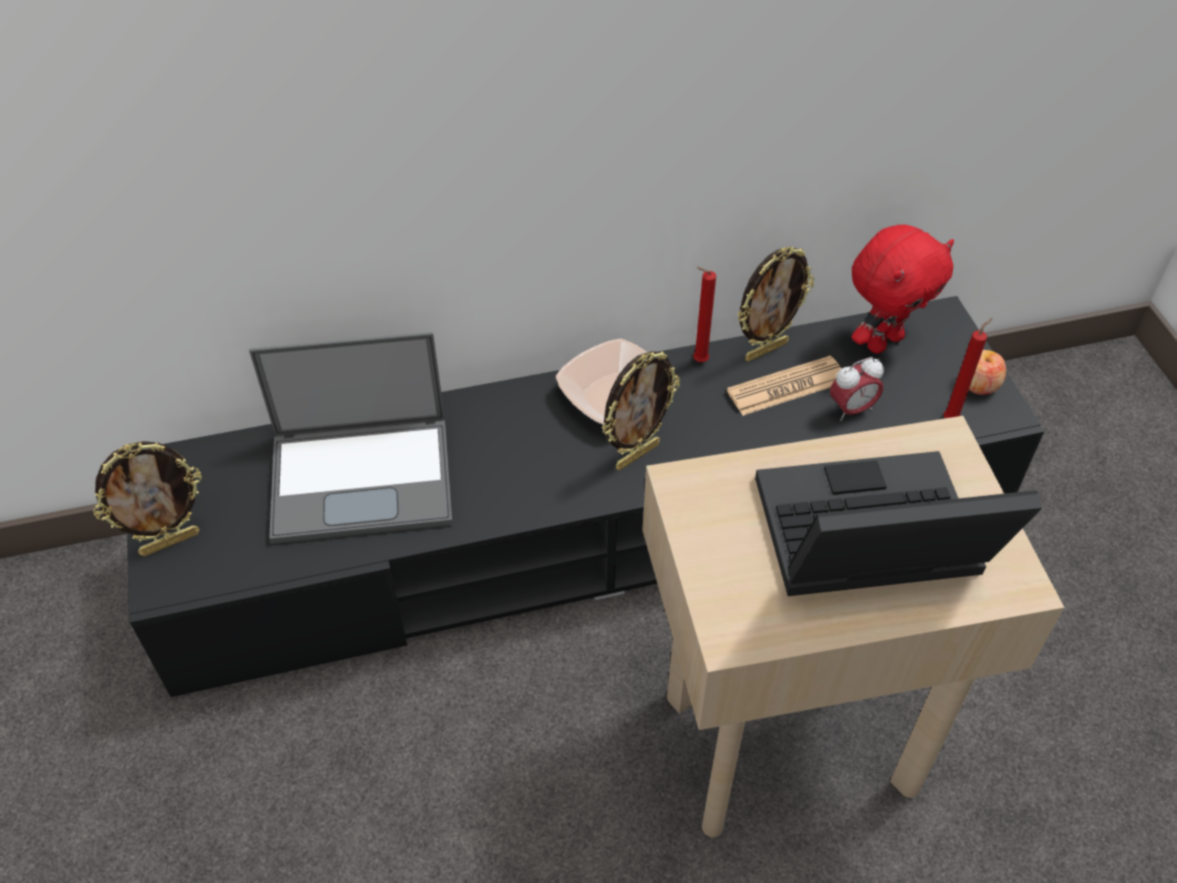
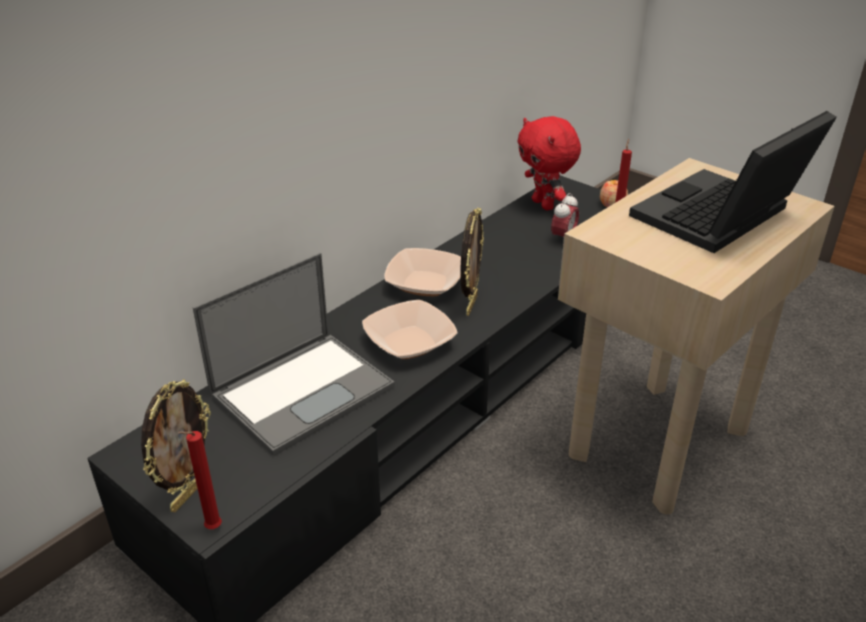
camera: 35 degrees left, 15 degrees down
(521, 473) = (409, 342): none -> bowl
(697, 361) = (455, 249): red candle -> red candle (211, 529)
(765, 350) = (487, 230): picture frame -> none
(786, 387) = (517, 242): newspaper -> none
(883, 341) = (544, 204): red plush toy -> red plush toy turned 135 degrees clockwise

